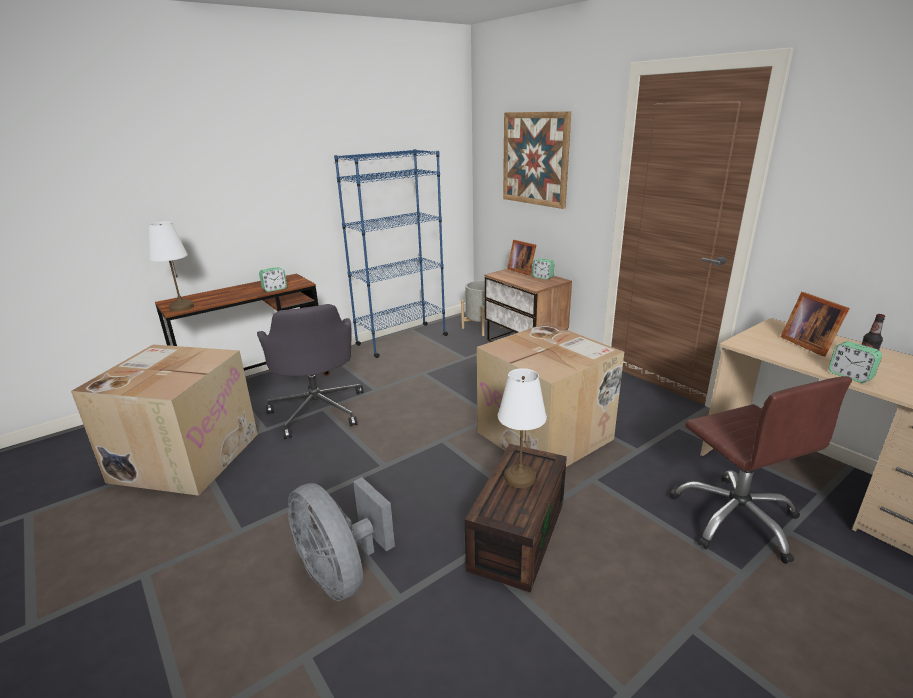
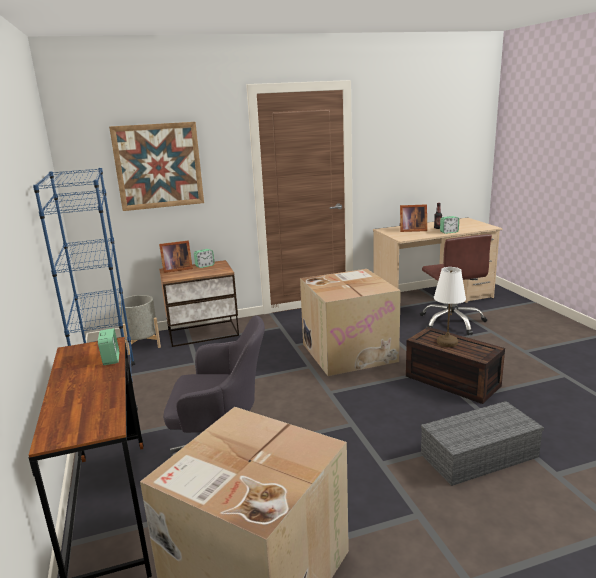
camera: 70 degrees left, 5 degrees down
(181, 307) = (100, 424): white table lamp -> none
(342, 573) = (479, 454): grey fan -> grey storage box
(735, 518) = (452, 322): brown office chair -> brown office chair turned 75 degrees clockwise

